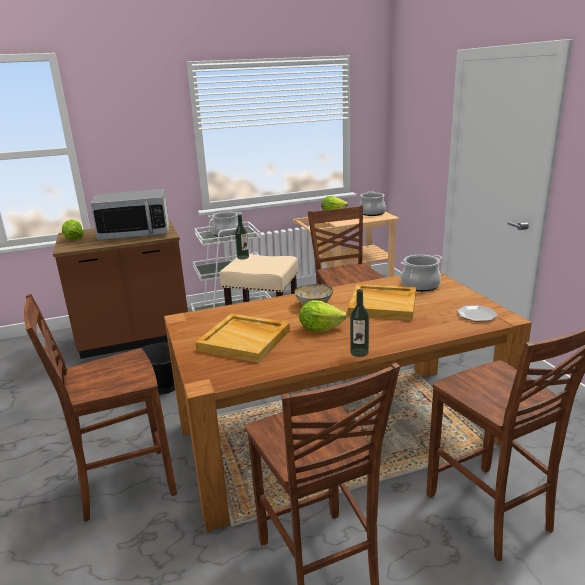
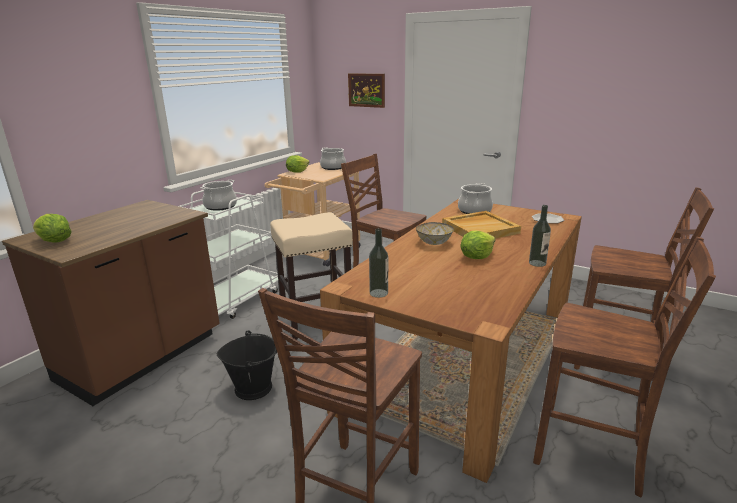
camera: 40 degrees left, 0 degrees up
(135, 233) = (138, 219): microwave -> none
(243, 257) = (284, 222): bottle -> bottle (378, 293)
(245, 340) = (442, 283): beige tray -> none
(423, 134) = (366, 90): none -> picture

